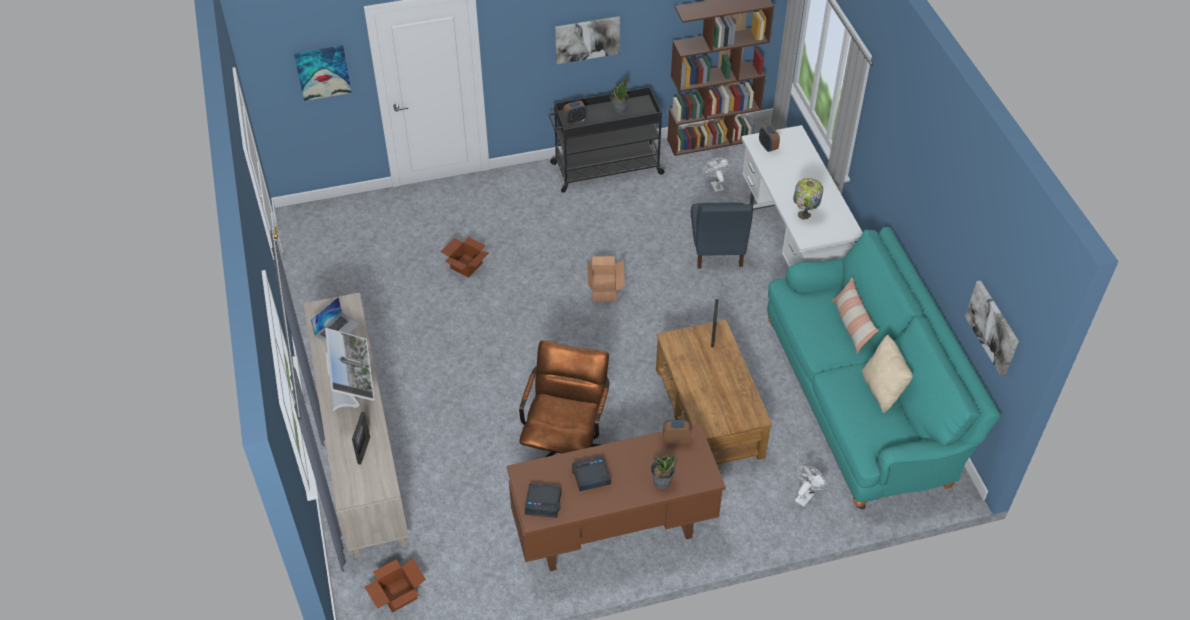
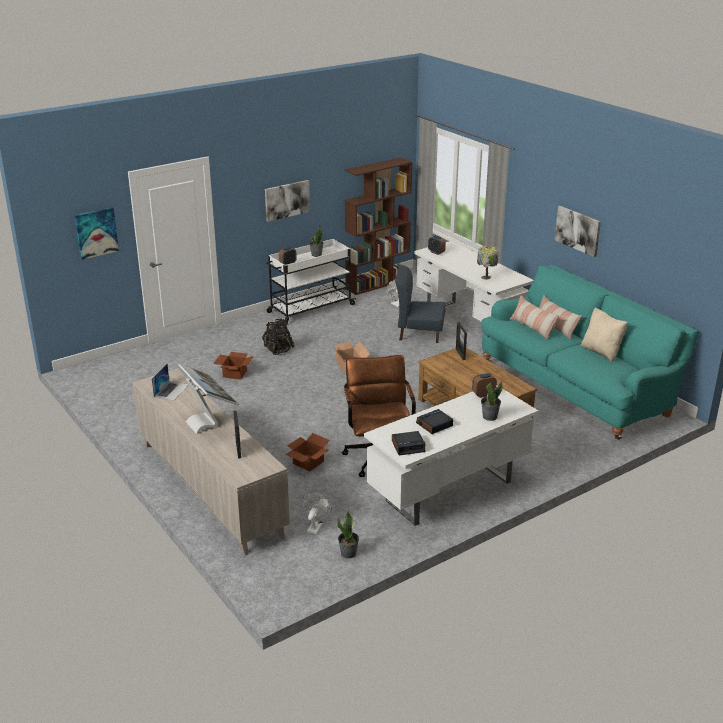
camera: 20 degrees left, 20 degrees down
(397, 595) = (295, 570): cardboard box -> cardboard box (307, 463)
(461, 589) = (348, 553): none -> potted plant
(533, 237) = (278, 350): none -> black backpack
(605, 169) = (310, 309): black cart -> white cart
(614, 532) = (449, 492): brown desk -> white desk
(717, 249) = (419, 333): blue chair -> blue chair turned 120 degrees clockwise
(806, 495) = (575, 441): white fan -> white fan (315, 526)
(820, 319) = (532, 328): none -> pillow
(993, 327) = (673, 269): picture -> picture (578, 230)

